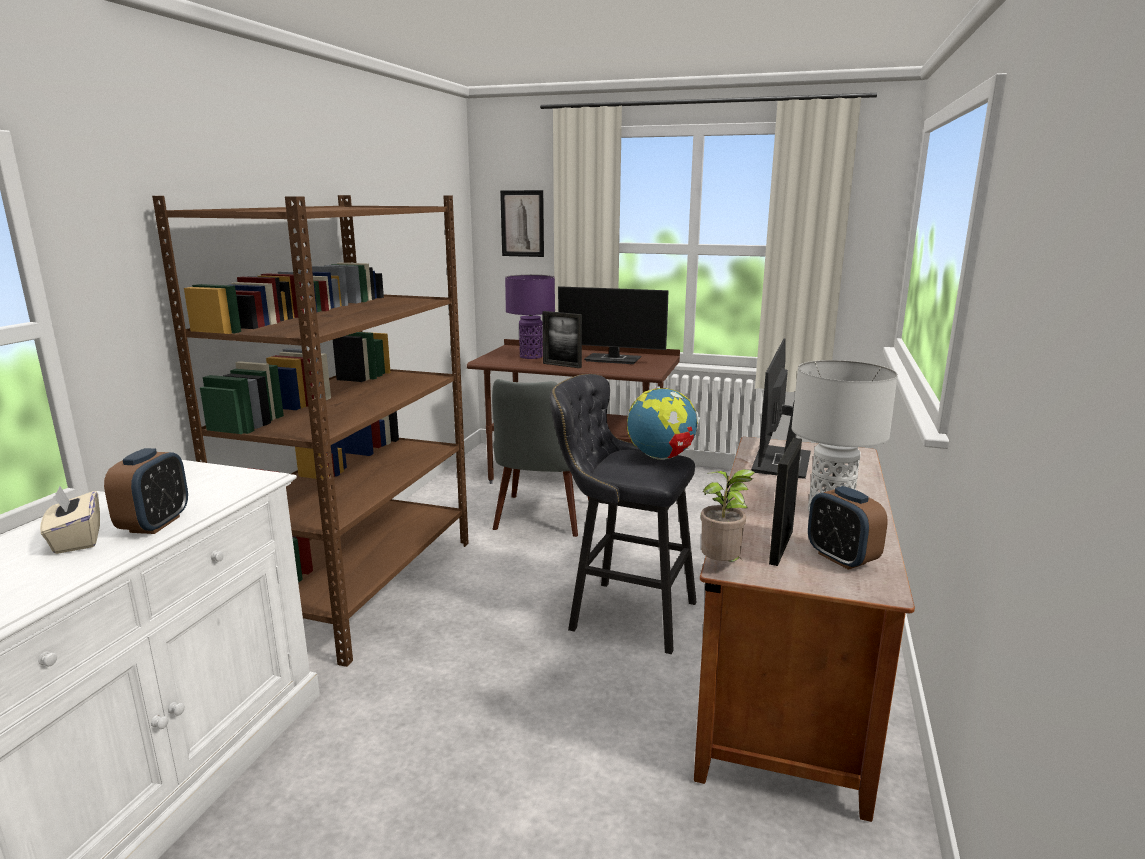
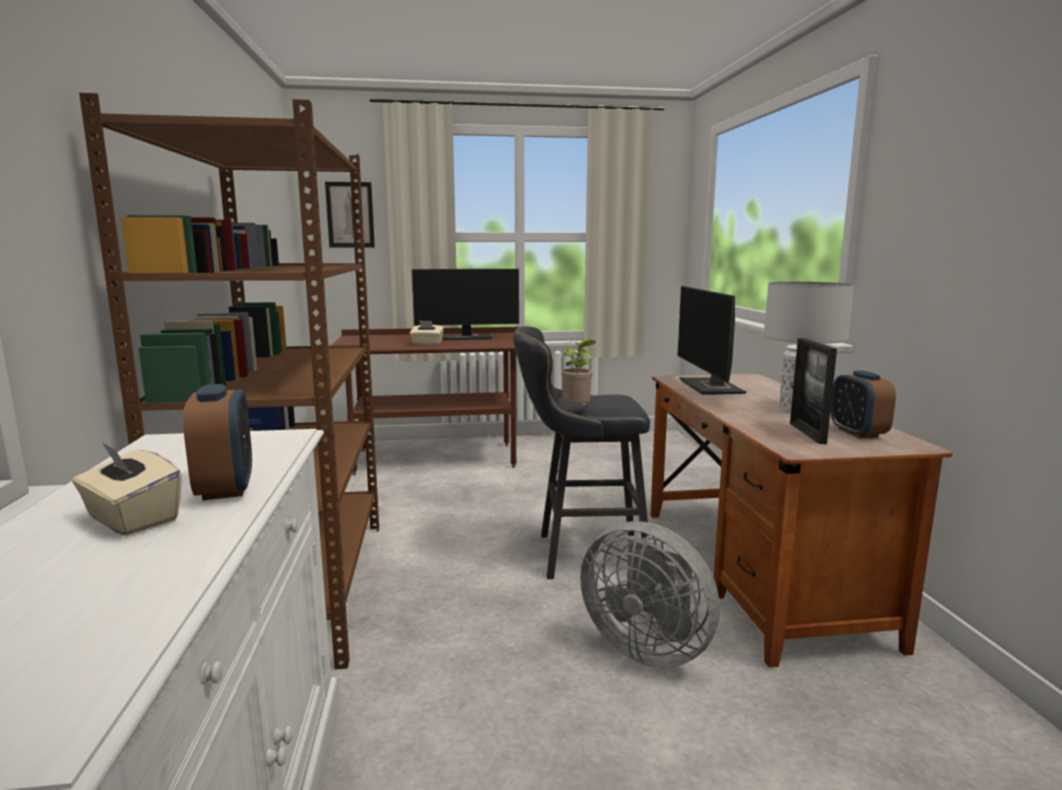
camera: 25 degrees left, 5 degrees down
(530, 356) = (384, 340): purple table lamp -> none
(541, 521) = (435, 497): grey chair -> none
(562, 365) = (427, 344): picture frame -> beige tissue box
(597, 724) = (647, 647): none -> grey fan
(661, 457) = (609, 396): globe -> none
(722, 566) = (791, 450): potted plant -> potted plant (577, 411)
(841, 558) = (857, 433): alarm clock -> alarm clock turned 45 degrees clockwise

